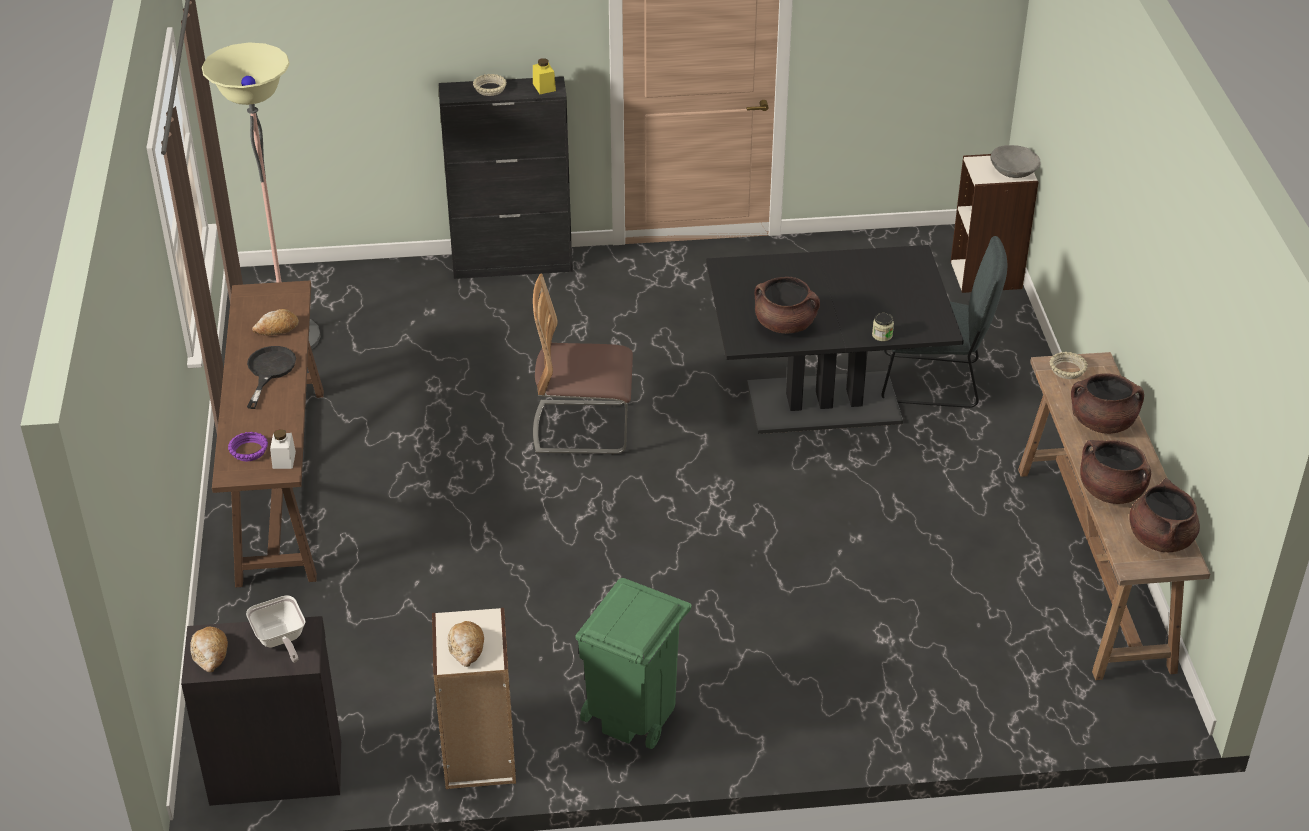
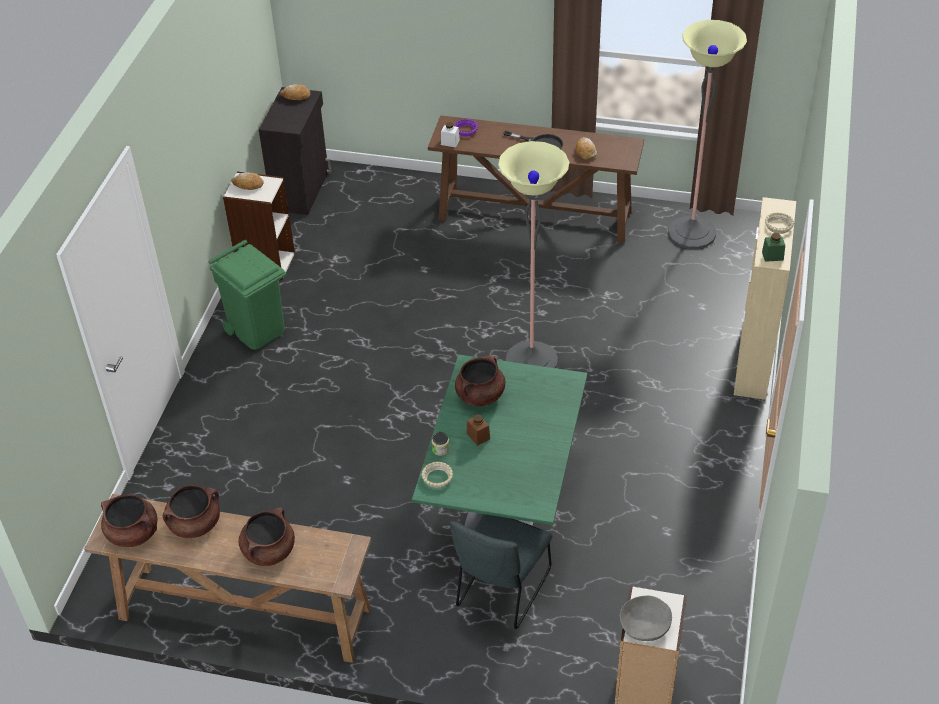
camera: 110 degrees right, 5 degrees up
(280, 640) = (290, 119): frying pan -> none
(513, 264) = (753, 362): black cabinet -> beige cabinet
(544, 87) = (772, 256): yellow jar -> green jar
(582, 428) = (531, 361): chair -> floor lamp
(823, 403) = (503, 507): black dining table -> green dining table
(846, 313) = (478, 436): none -> brown jar
(1067, 369) = (343, 554): beige bowl -> beige bowl (437, 477)

